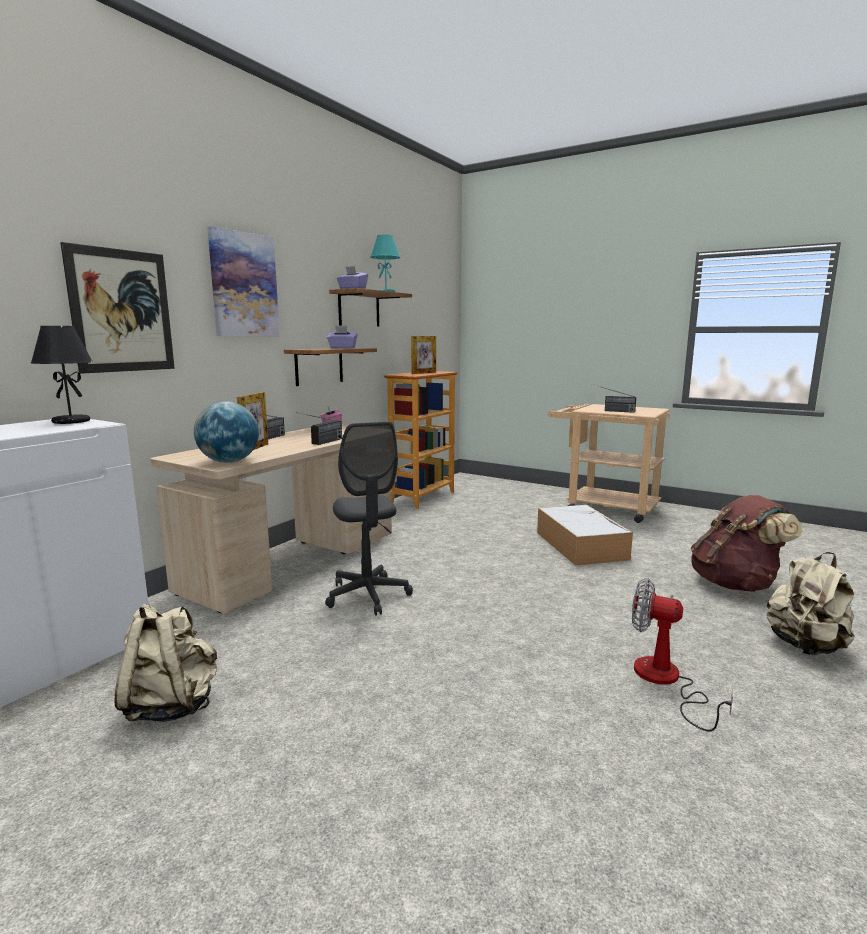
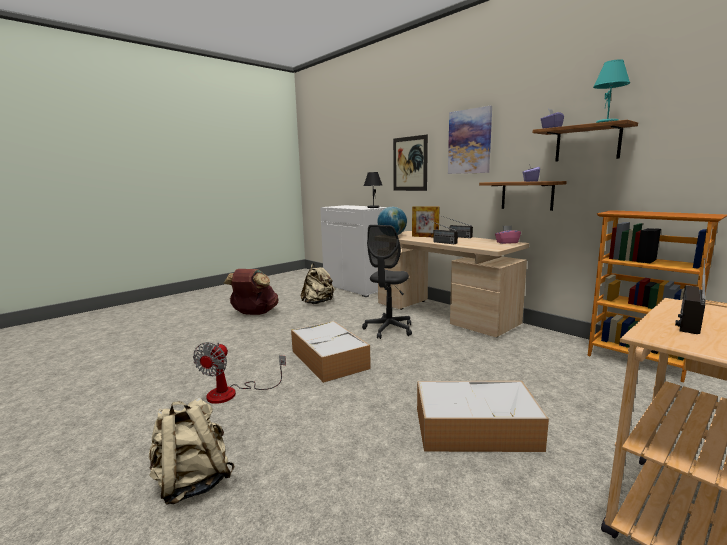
camera: 105 degrees right, 0 degrees up
(368, 595) = (388, 329): grey office chair -> grey office chair turned 60 degrees counterclockwise
(424, 373) = (662, 213): picture frame -> none
(505, 624) = (330, 360): none -> storage box
(665, 681) = (232, 393): fan -> fan turned 150 degrees clockwise
(735, 584) = (325, 513): brown backpack -> brown backpack (254, 313)

